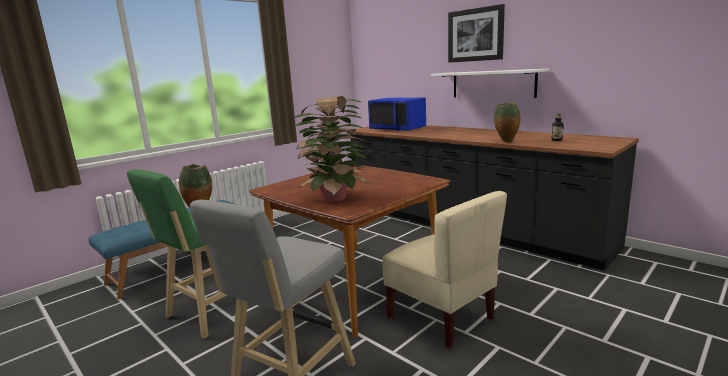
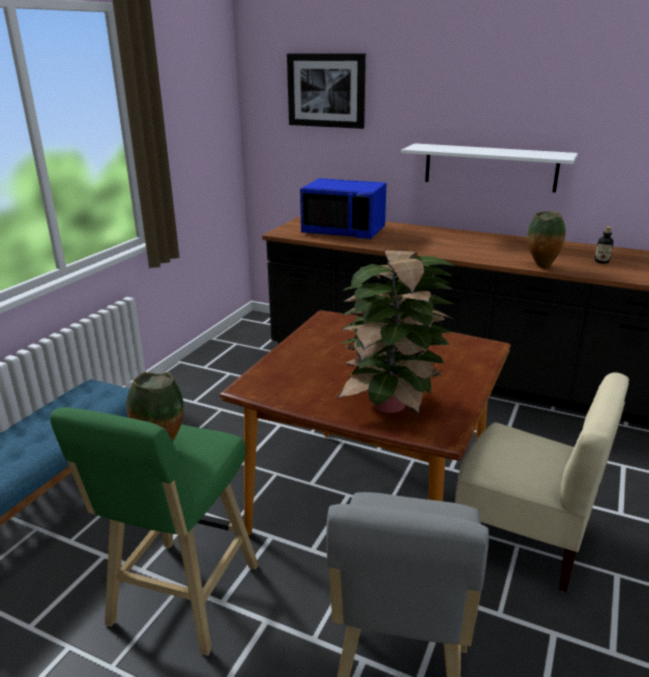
camera: 20 degrees left, 10 degrees up
(475, 35) = (467, 91): picture -> picture (326, 90)

